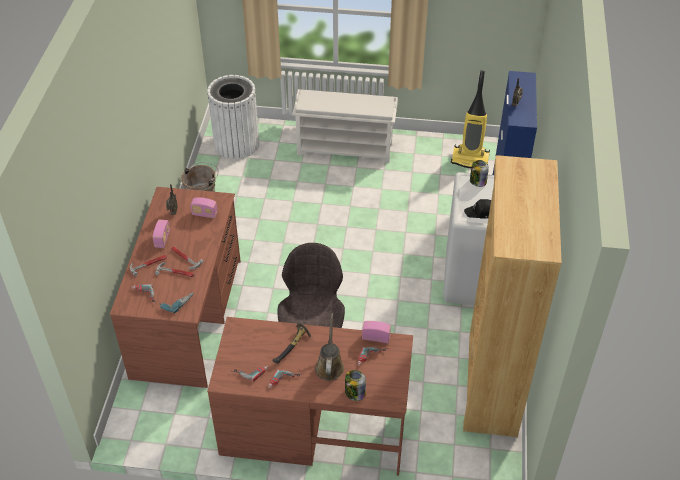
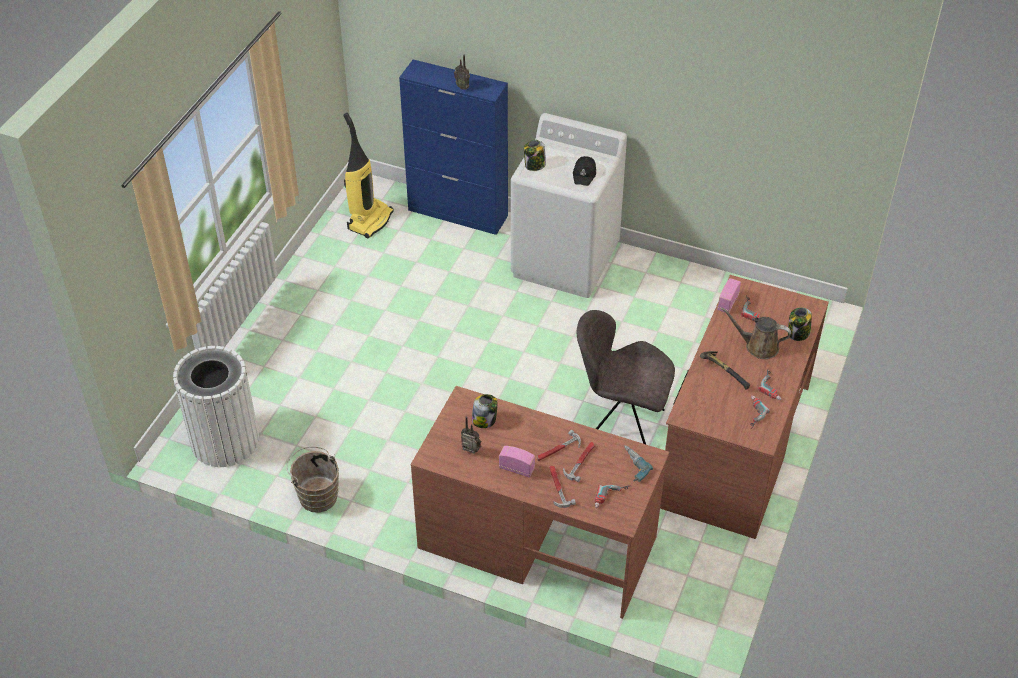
camera: 75 degrees left, 0 degrees up
(204, 214) = (484, 420): radio -> jar
(346, 148) = (292, 327): white shoe rack -> none
(491, 384) = (710, 290): brown bookcase -> none

